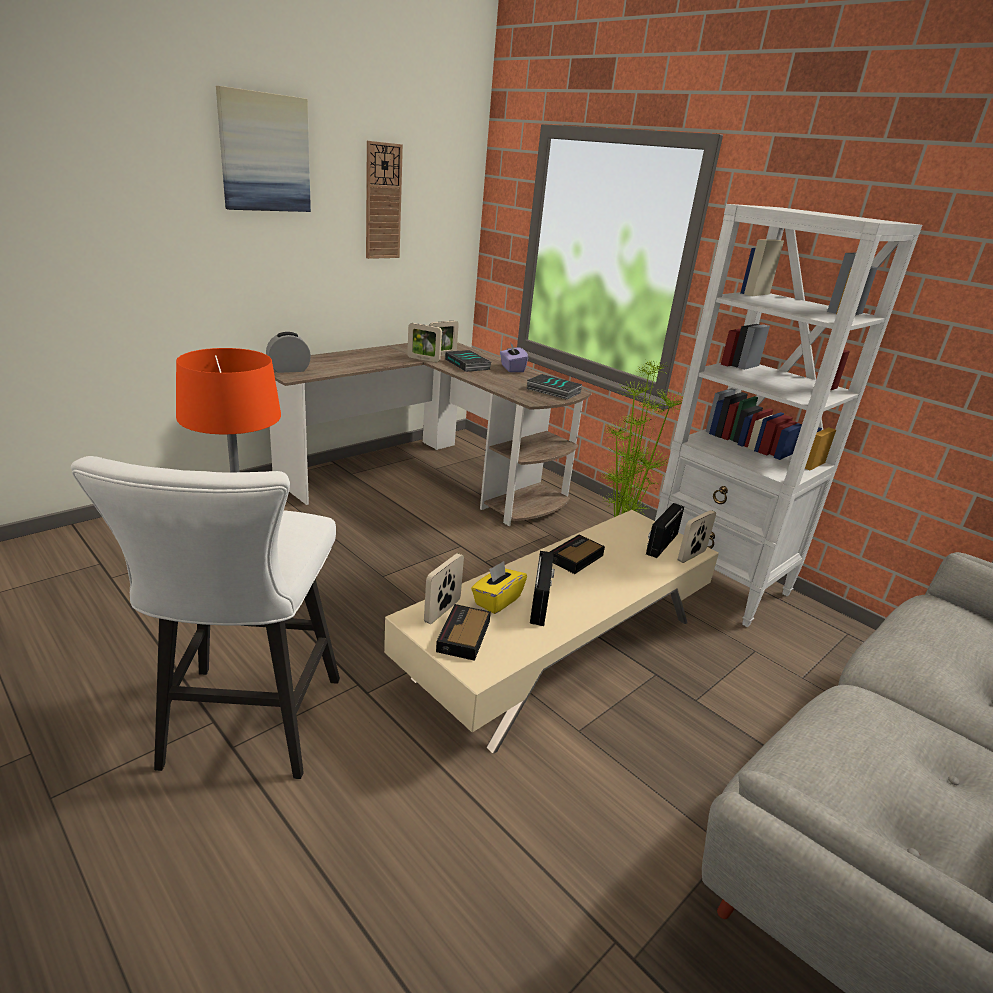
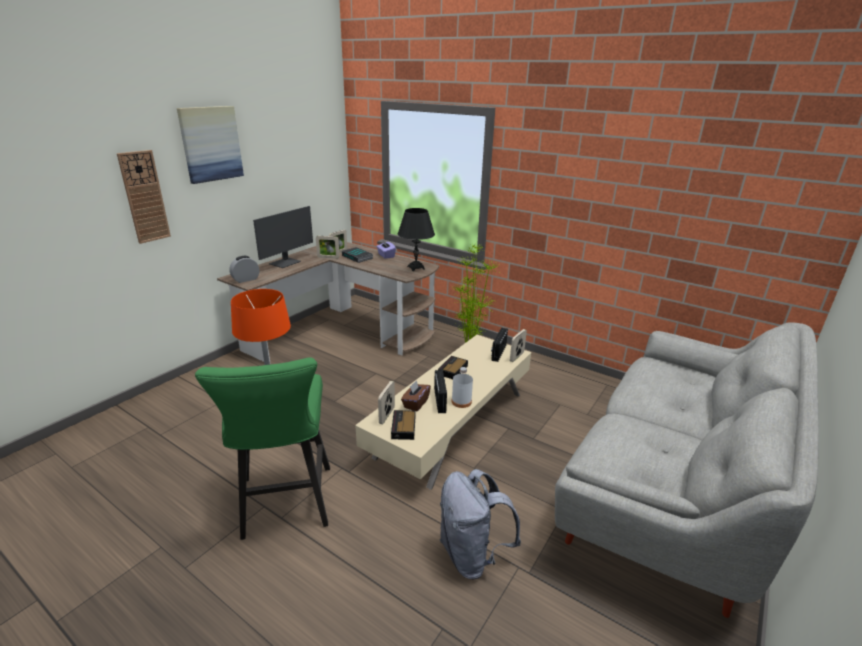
camera: 10 degrees left, 0 degrees up
(246, 730) = (286, 507): white stool -> green stool
(358, 357) = (286, 263): none -> monitor
(383, 202) = (286, 160): wall clock -> wall clock (144, 197)
(497, 600) = (415, 403): yellow tissue box -> brown tissue box
(534, 895) = (472, 555): none -> grey backpack
(552, 391) = (416, 268): book -> black table lamp
(576, 612) = (461, 401): none -> white bottle
(718, 584) = (532, 369): white bookcase -> none

